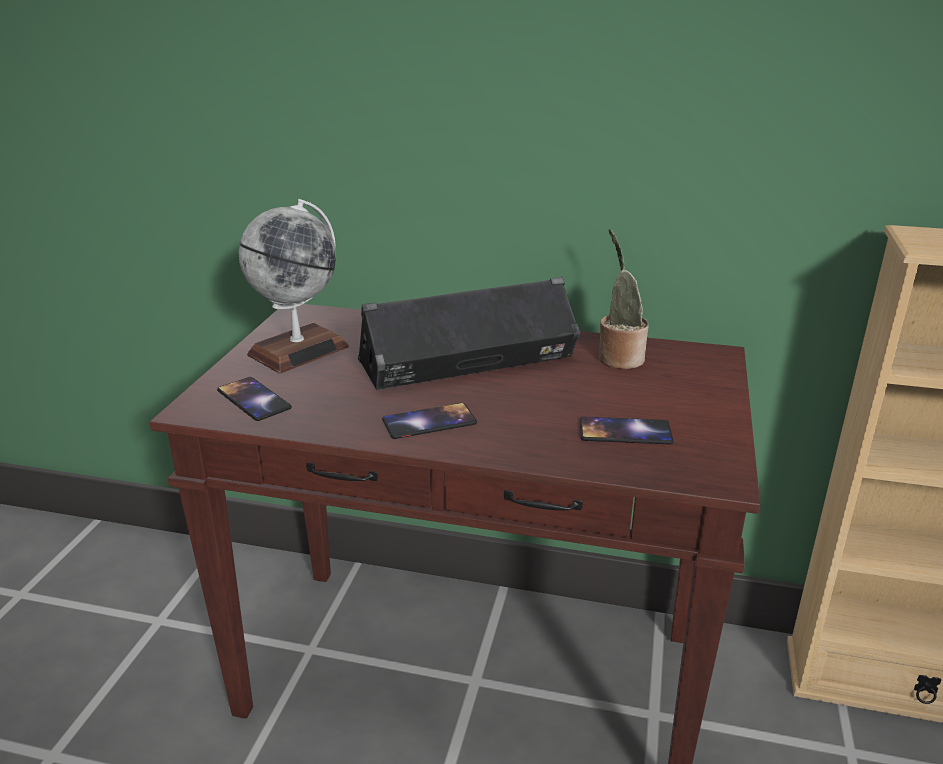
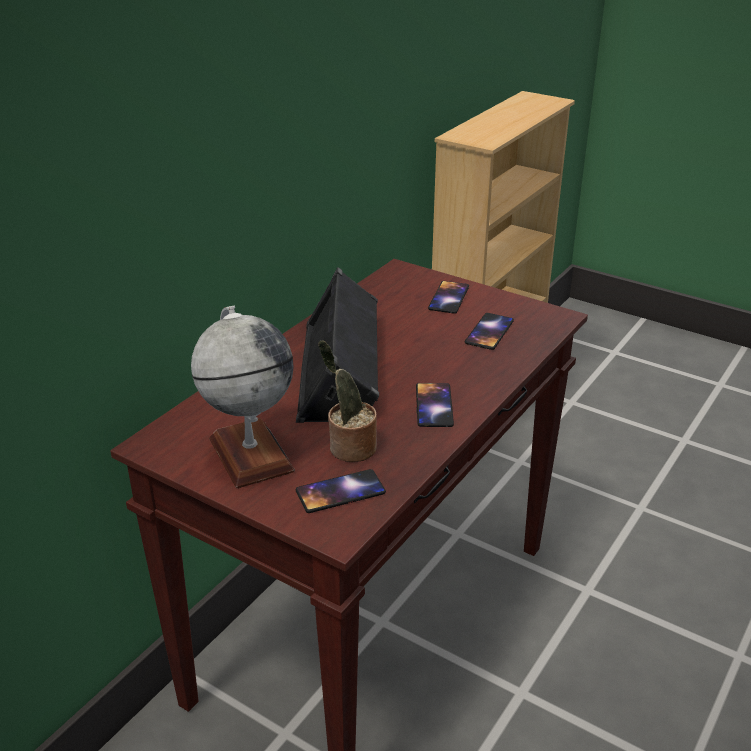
camera: 70 degrees left, 5 degrees up
(618, 357) = (379, 305): potted plant -> potted plant (349, 448)
(683, 393) = (448, 298): none -> phone

